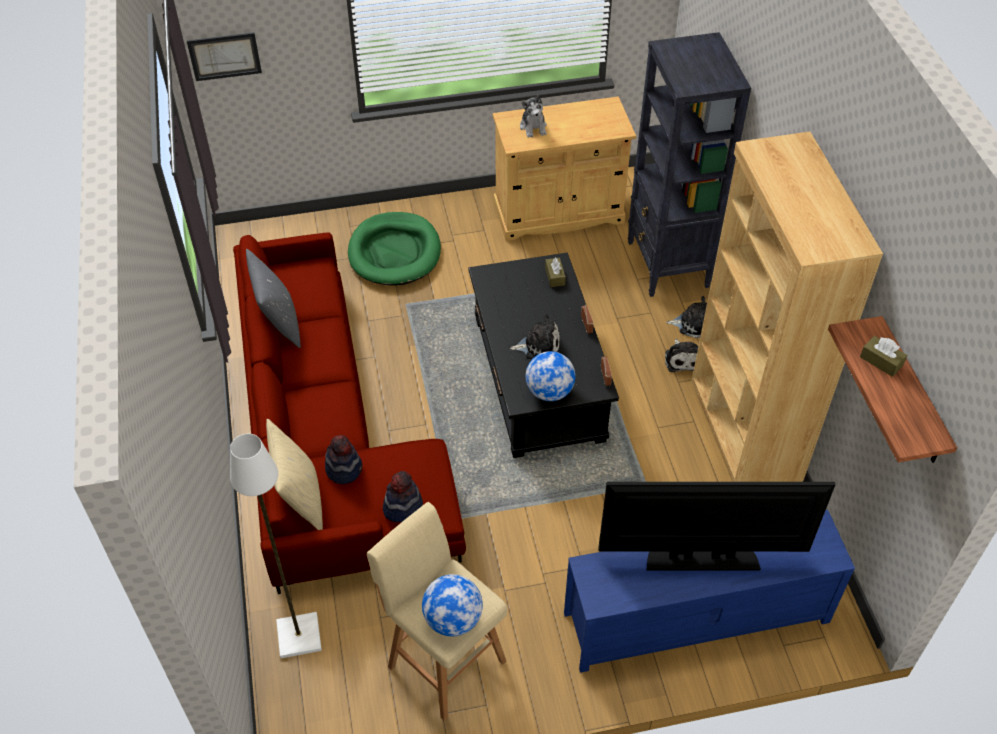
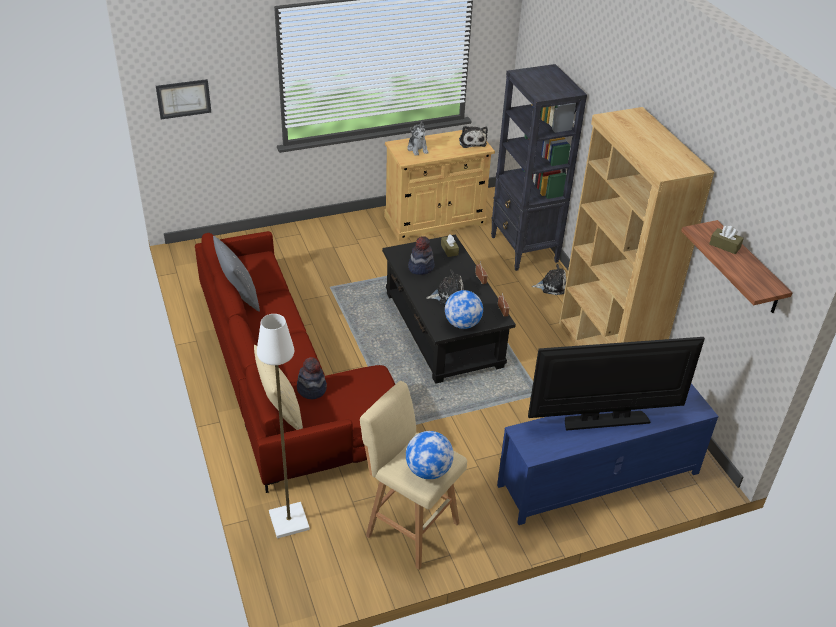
camera: 10 degrees left, 10 degrees down
(394, 252) = (314, 253): green dog bed -> none
(402, 507) = (363, 411): hat -> hat (420, 267)
(683, 359) = (549, 309): plush toy -> plush toy (472, 142)

